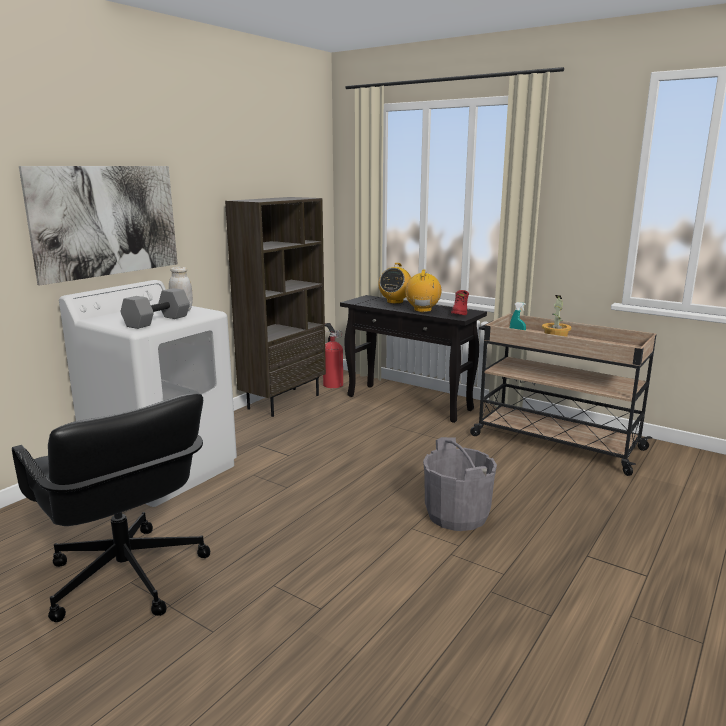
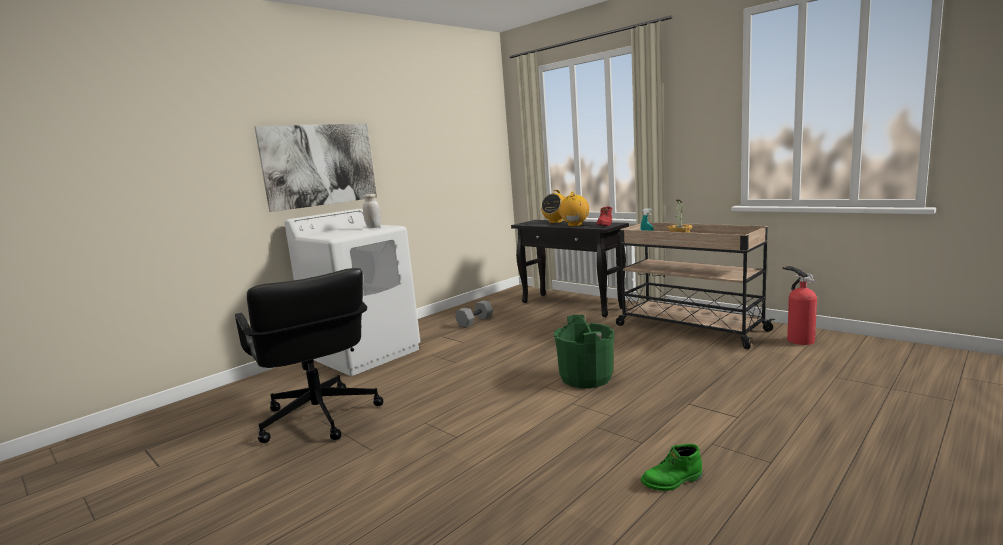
camera: 10 degrees right, 5 degrees down
(157, 321) = (351, 233): grey dumbbell -> grey dumbbell (475, 321)
(283, 401) = (470, 308): brown bookcase -> none
(332, 384) = (512, 295): fire extinguisher -> fire extinguisher (799, 339)
(457, 514) = (586, 377): grey bucket -> green bucket
(603, 674) = (672, 481): none -> green boot

